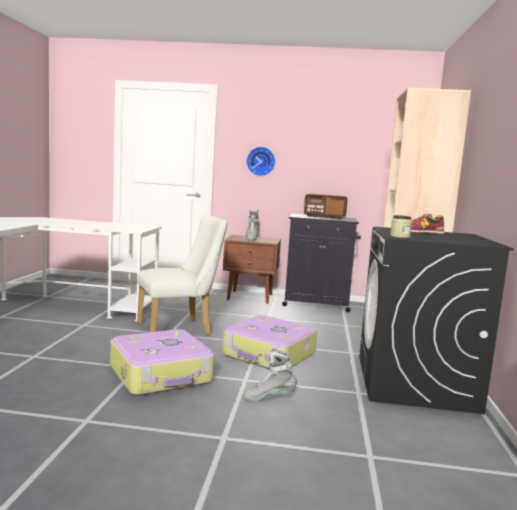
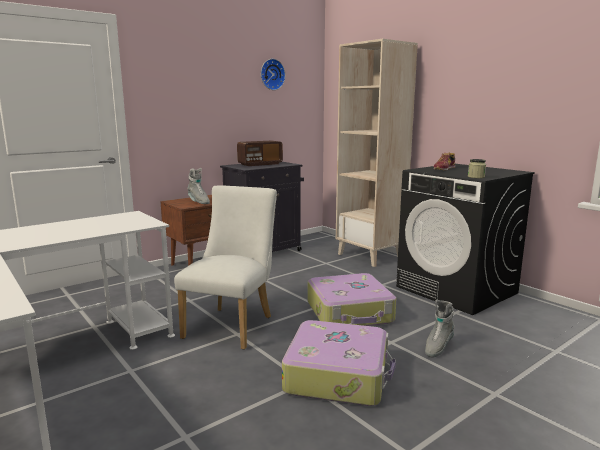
camera: 45 degrees left, 5 degrees up
(261, 161) = (180, 111): wall clock -> wall clock (271, 74)

